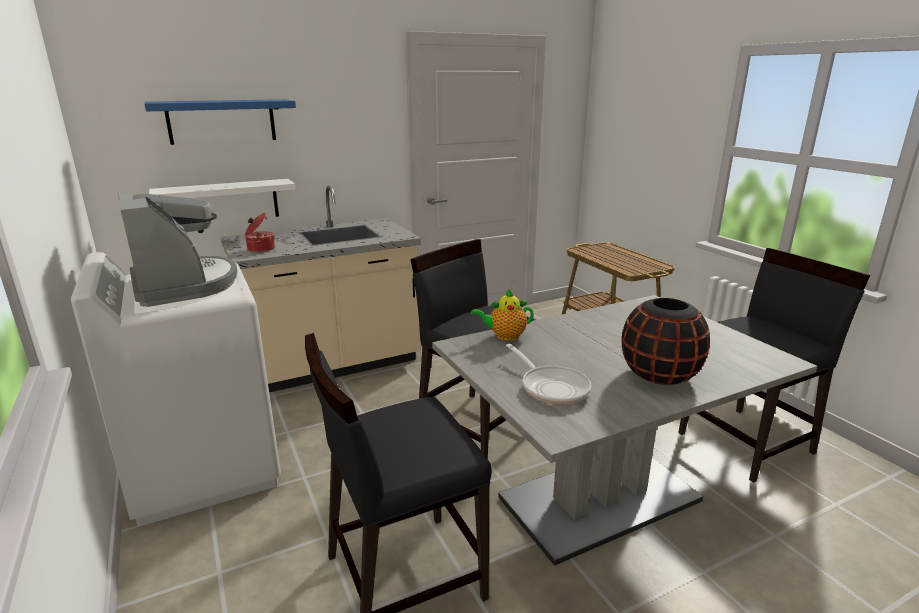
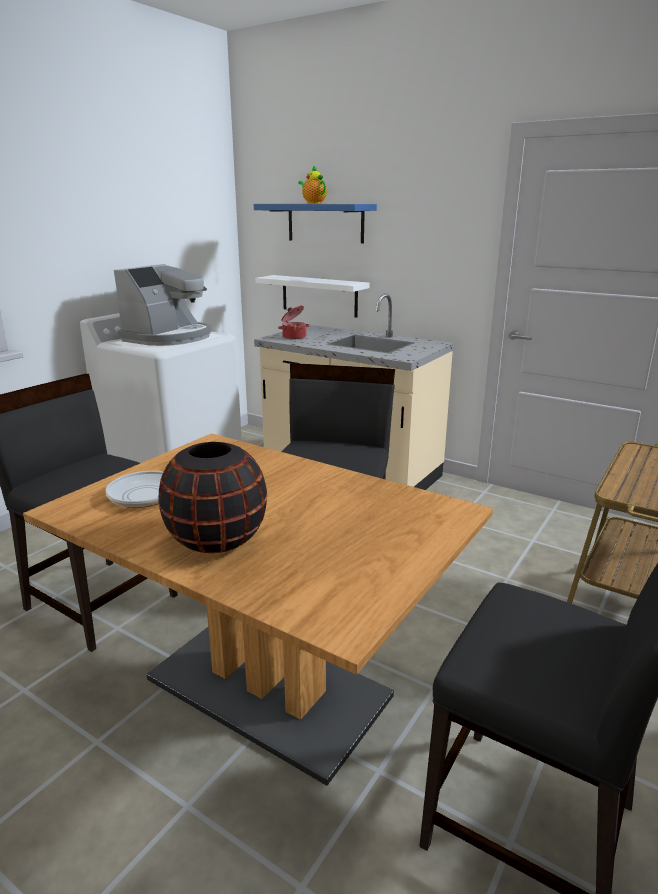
camera: 60 degrees right, 0 degrees up
(504, 336) = (250, 454): teapot -> teapot (313, 203)
(599, 499) = (268, 688): grey dining table -> brown dining table

